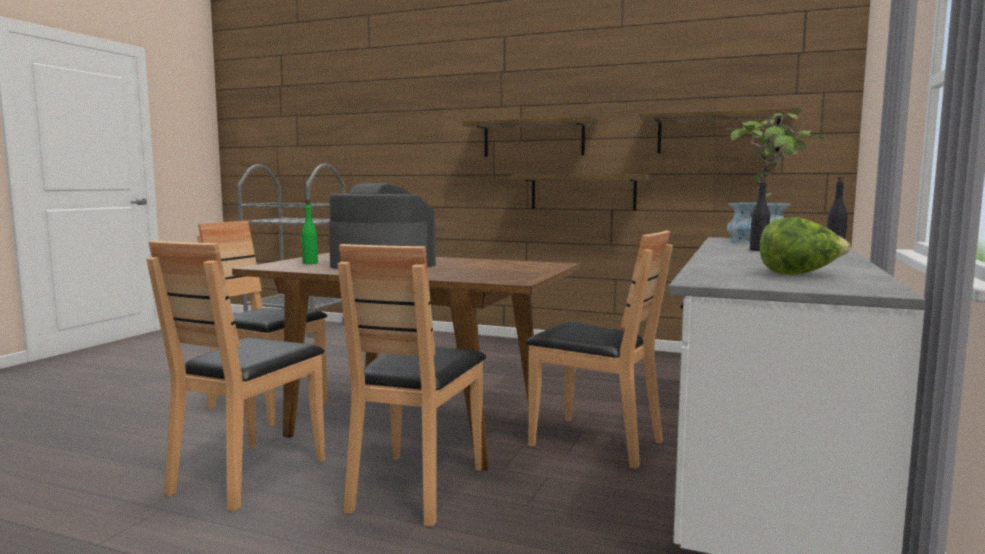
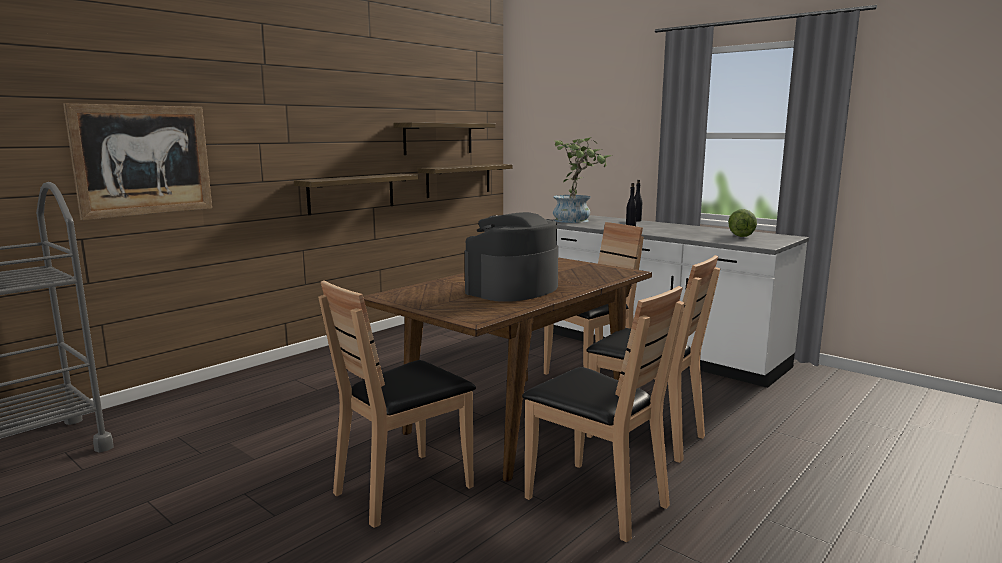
camera: 70 degrees left, 5 degrees up
(310, 263) = (465, 305): green bottle -> none
(406, 154) = (143, 160): none -> picture
(533, 138) = (303, 141): shelf -> shelf (458, 180)

